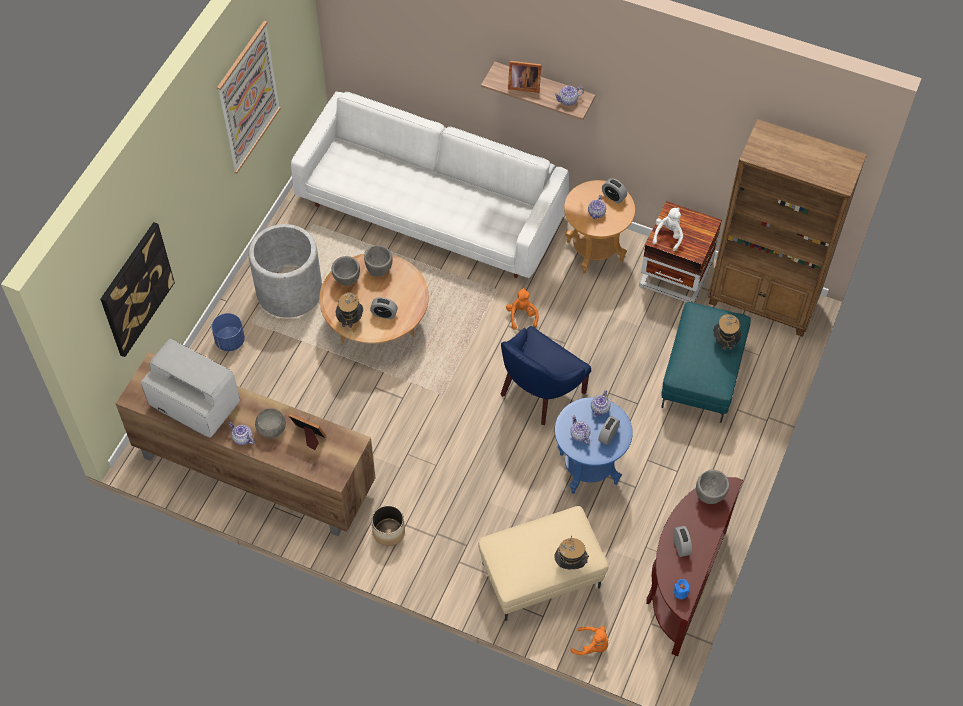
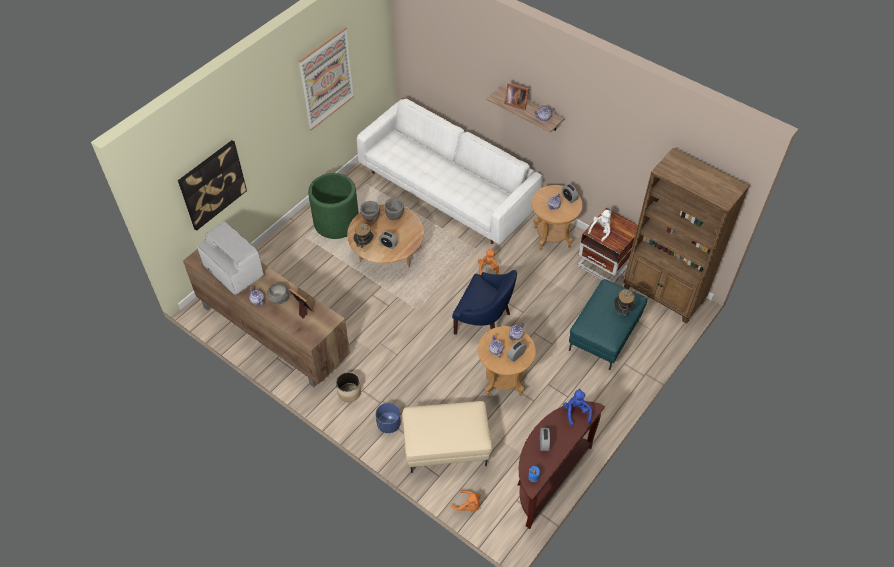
camera: 15 degrees right, 5 degrees down
(230, 341) = (286, 245): blue planter -> blue planter (388, 424)
(289, 291) = (336, 222): grey planter -> green planter
(538, 392) = (484, 321): blue armchair -> blue armchair turned 120 degrees counterclockwise
(570, 563) = (462, 439): hat -> none
(588, 468) = (503, 380): blue side table -> brown side table
(709, 496) = (576, 412): grey bowl -> blue plush toy

